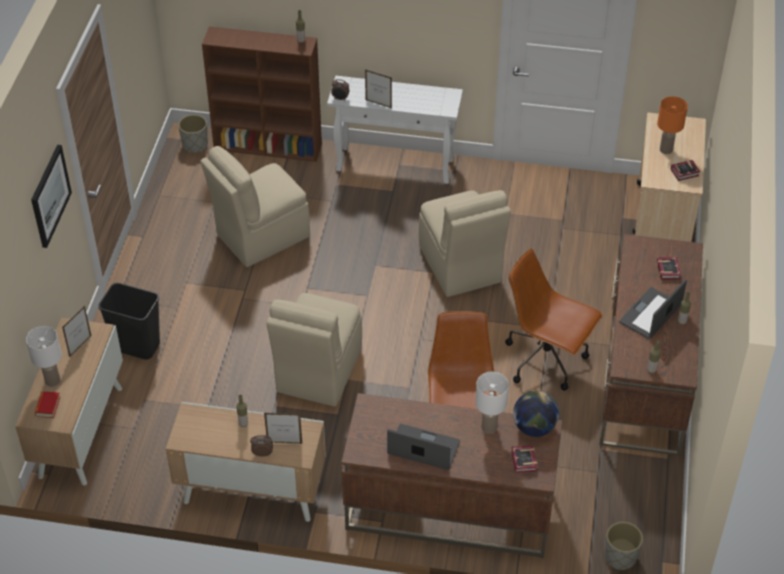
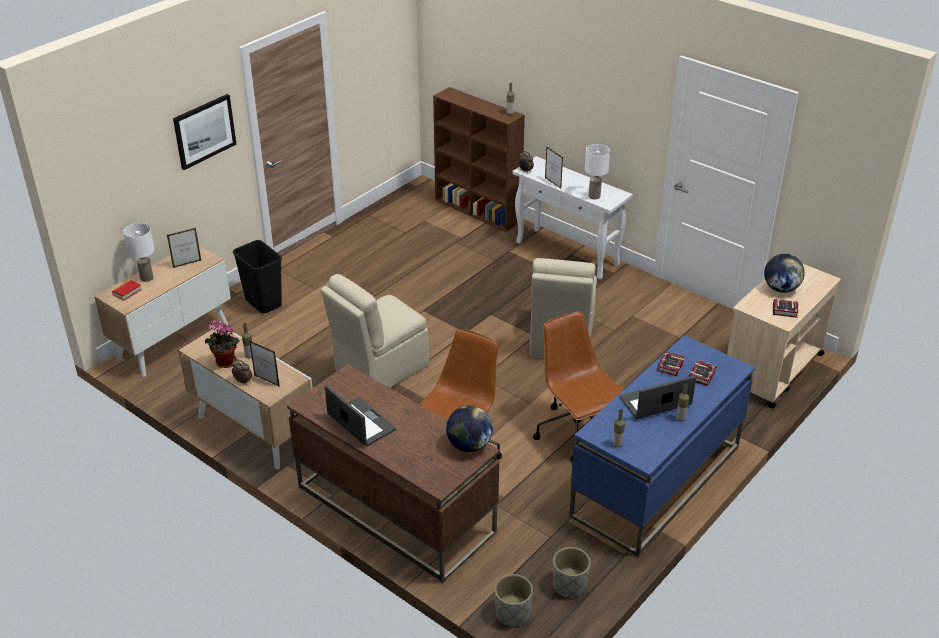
camera: 30 degrees right, 10 degrees down
(195, 145) = (423, 193): grey planter -> grey planter (569, 586)
(226, 442) = (224, 363): none -> potted plant
(260, 236) = (419, 265): beige chair -> none
(489, 428) = (430, 430): white table lamp -> white table lamp (594, 196)
(523, 462) = (434, 467): book -> book (669, 367)
(644, 378) = (655, 482): brown desk -> blue desk
(665, 149) = (781, 288): orange table lamp -> globe

